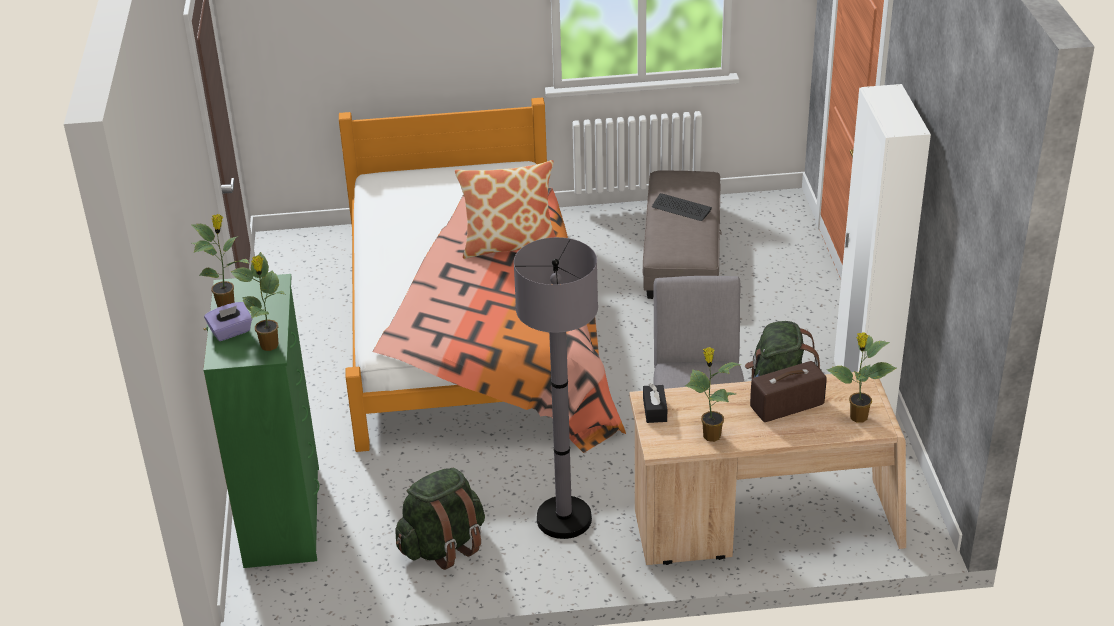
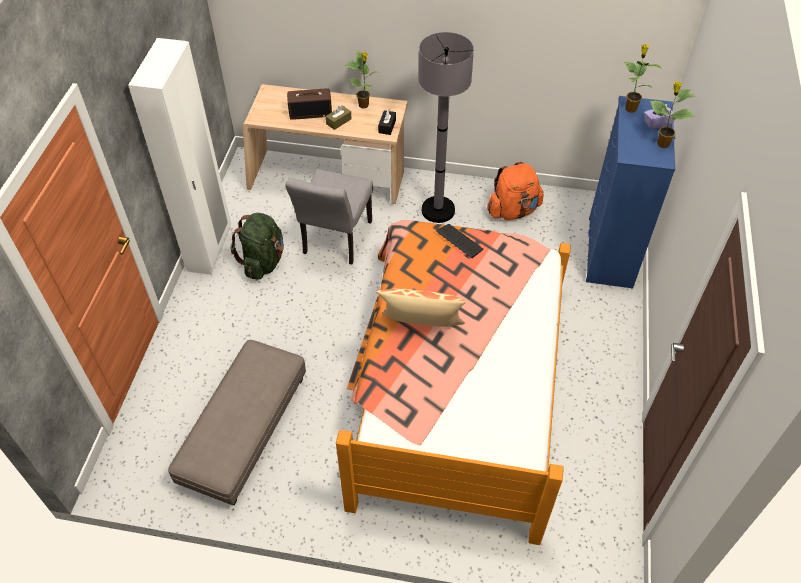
camera: 165 degrees left, 15 degrees up
(284, 515) = (609, 252): green dresser -> blue dresser
(443, 546) = (513, 210): green backpack -> orange backpack
(681, 208) = (236, 413): keyboard -> keyboard (459, 241)
(734, 401) = (338, 121): none -> brown tissue box
(857, 417) = (277, 98): potted plant -> none

